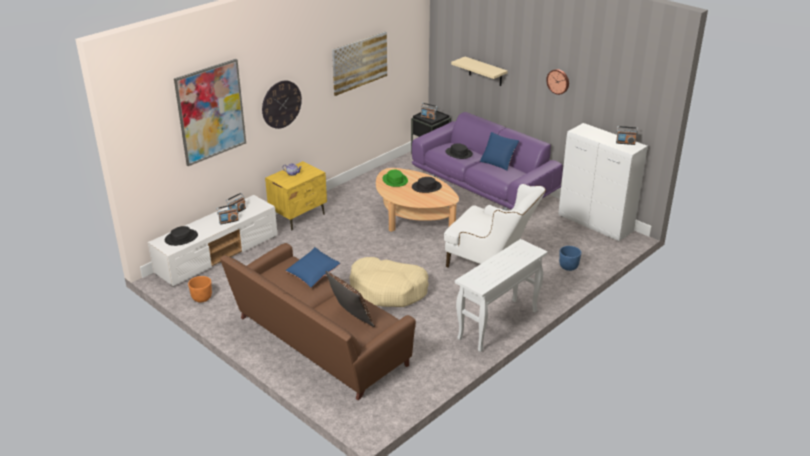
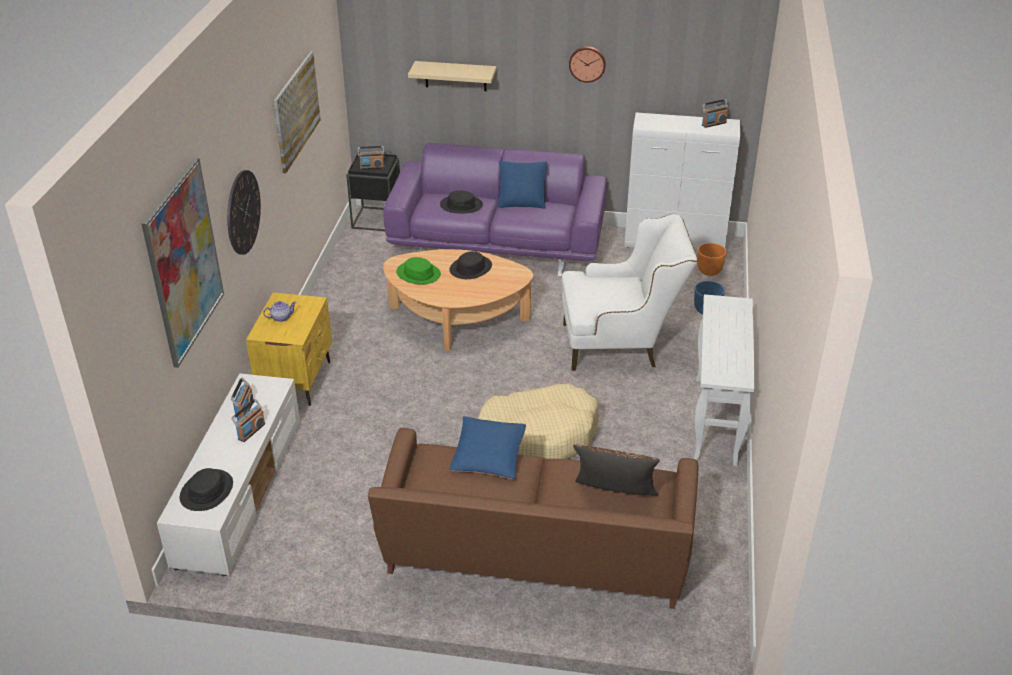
camera: 35 degrees left, 5 degrees up
(201, 298) = (294, 572): orange planter -> orange planter (709, 271)

